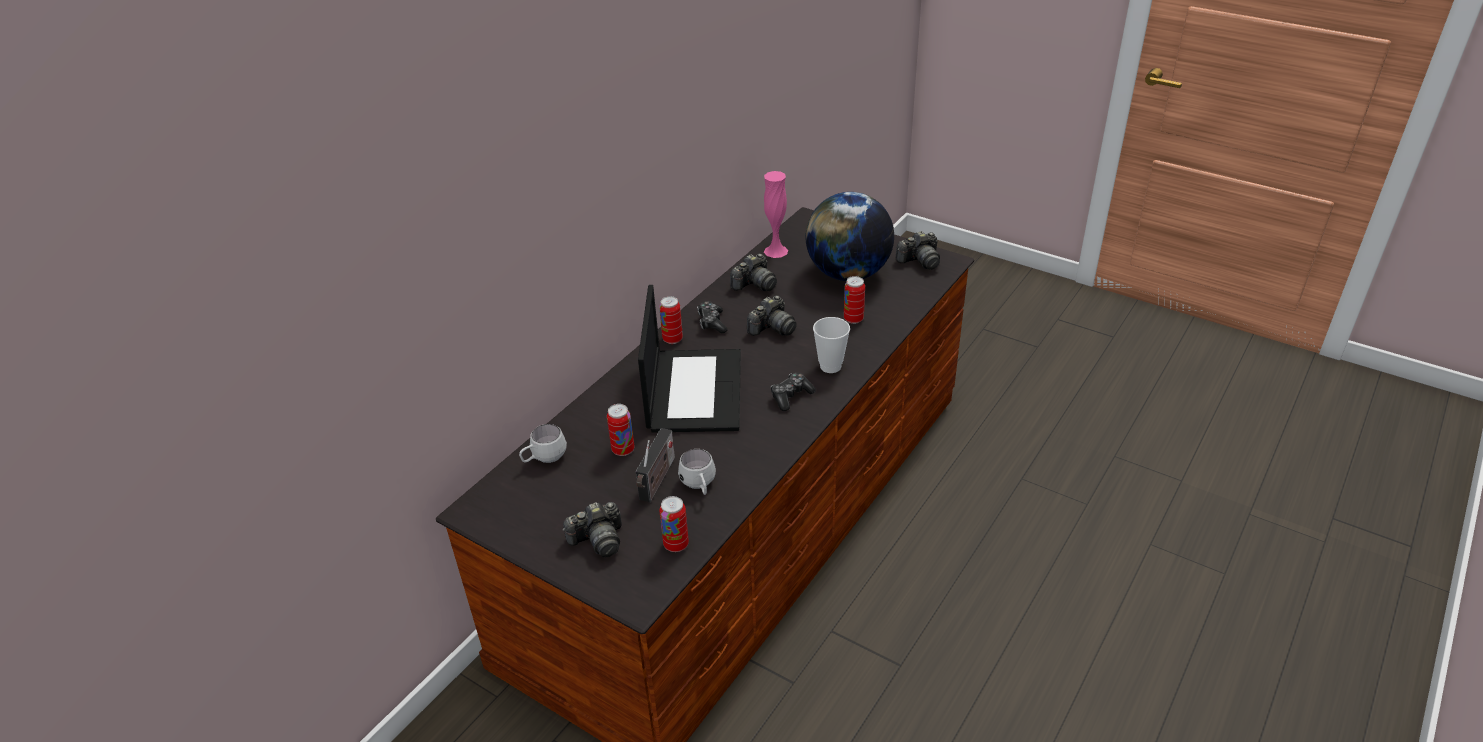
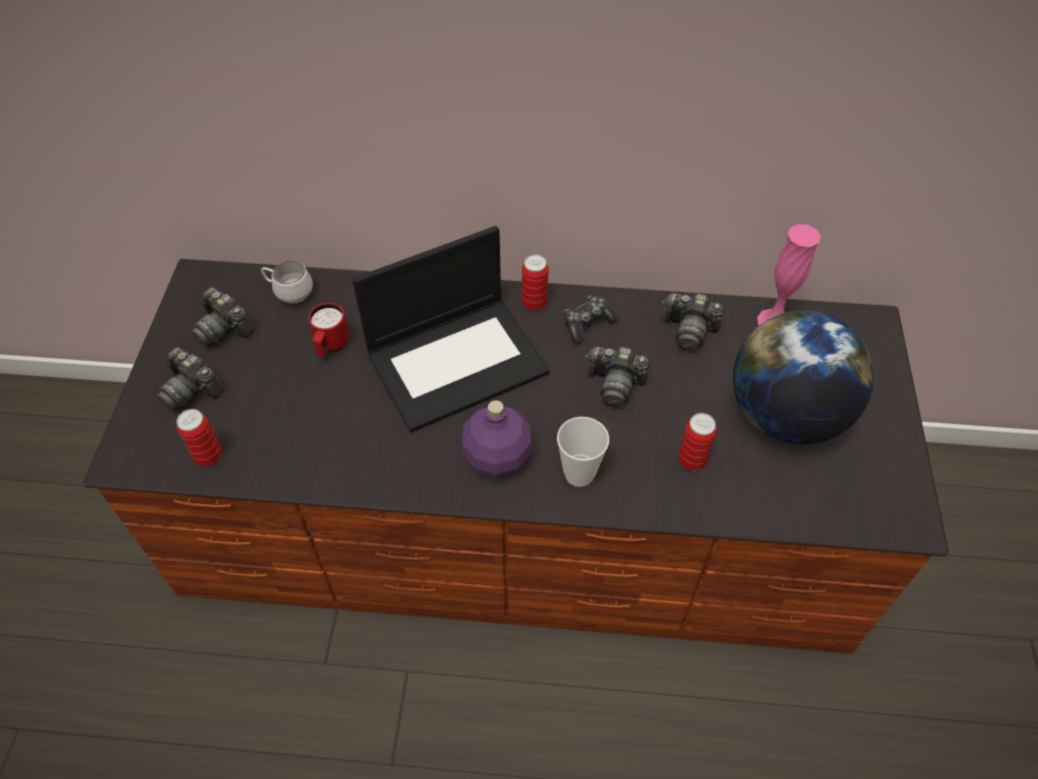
camera: 60 degrees right, 15 degrees up
(623, 450) = (330, 347): can -> red mug
(657, 481) = (296, 396): radio -> none
(699, 486) = (304, 436): white mug -> none
(791, 396) = (498, 457): game controller -> purple bottle
(920, 261) = (881, 487): camera -> camera (224, 328)

